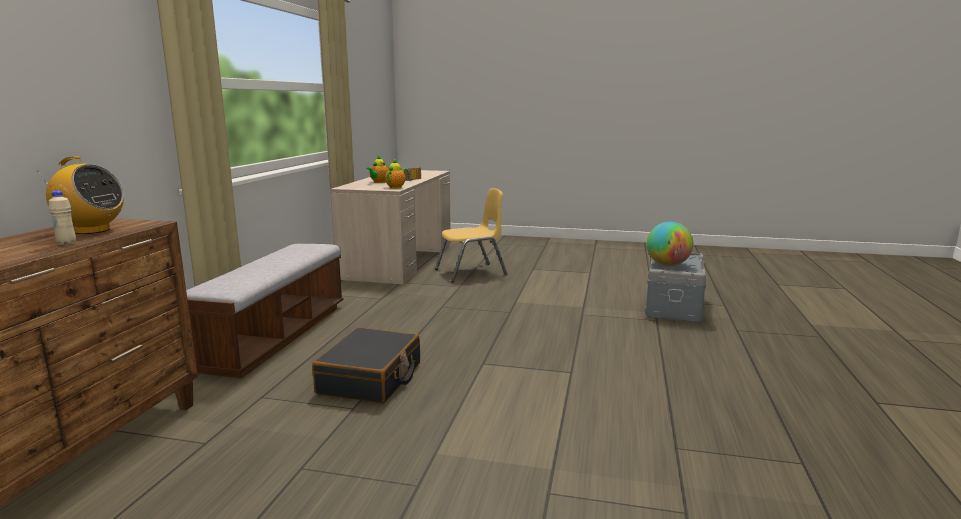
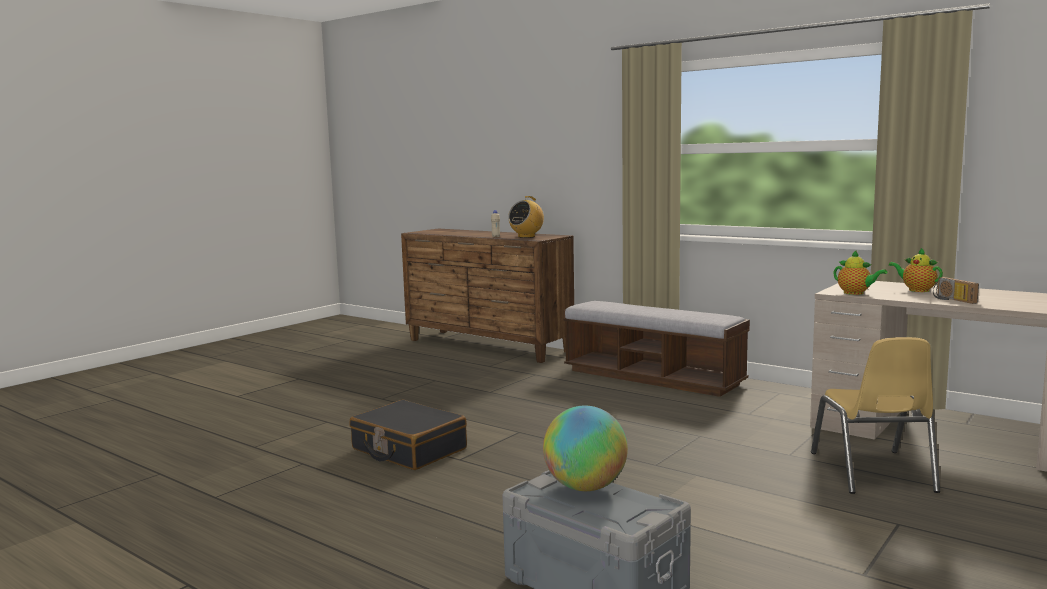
camera: 115 degrees right, 5 degrees down
(371, 379) = (531, 398): black suitcase -> black suitcase (408, 449)

